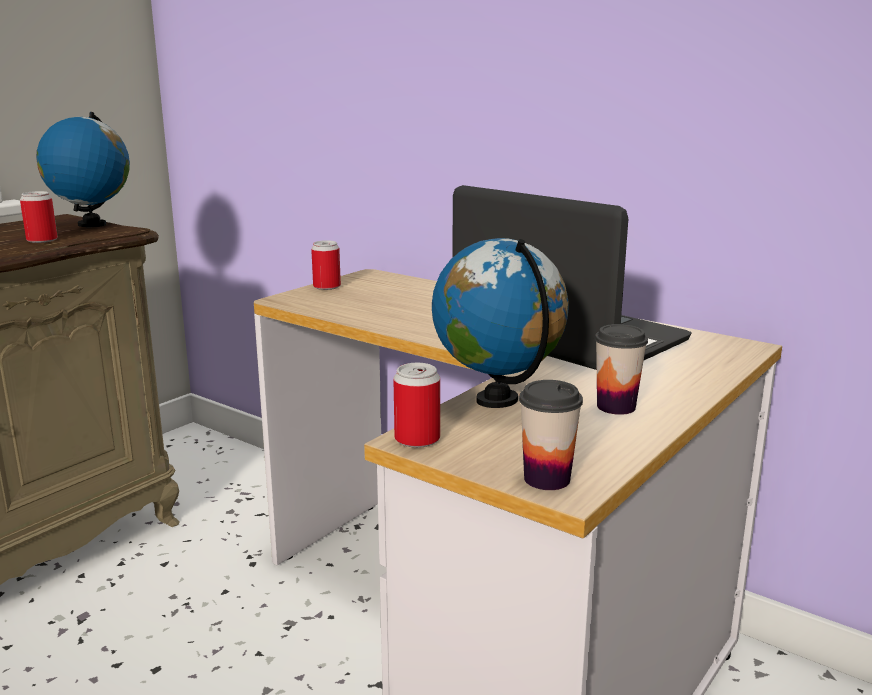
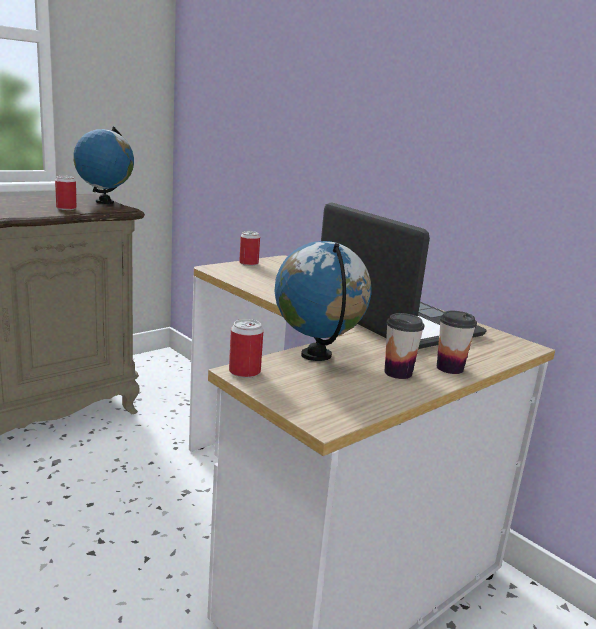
camera: 10 degrees right, 0 degrees up
(547, 479) = (315, 412): cup -> cup (449, 368)

